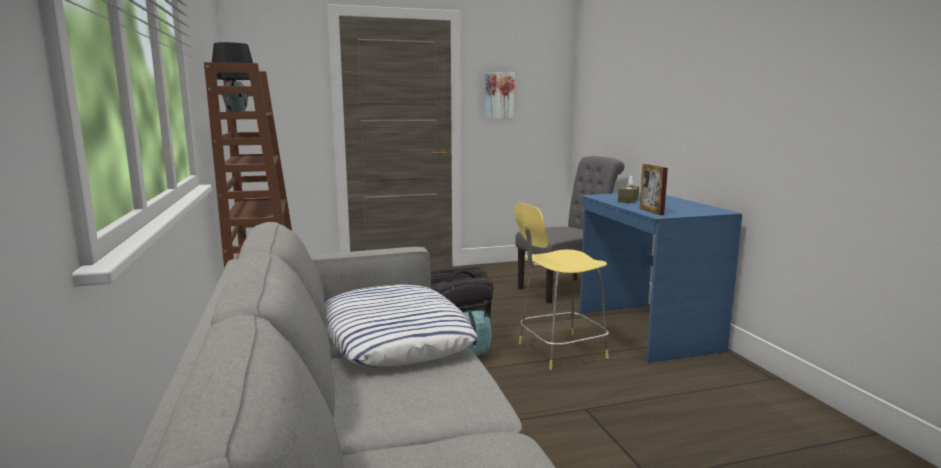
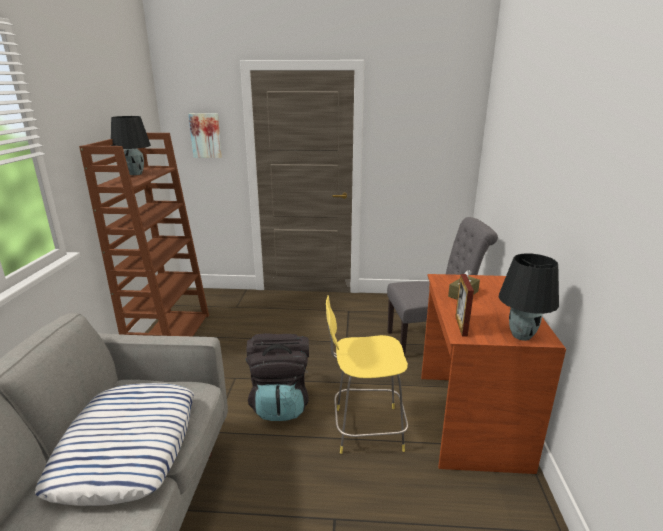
camera: 20 degrees right, 10 degrees up
(499, 95) = (400, 143): picture -> picture (206, 135)
(645, 330) = (469, 418): blue desk -> brown desk
(703, 211) = (521, 335): none -> black table lamp

